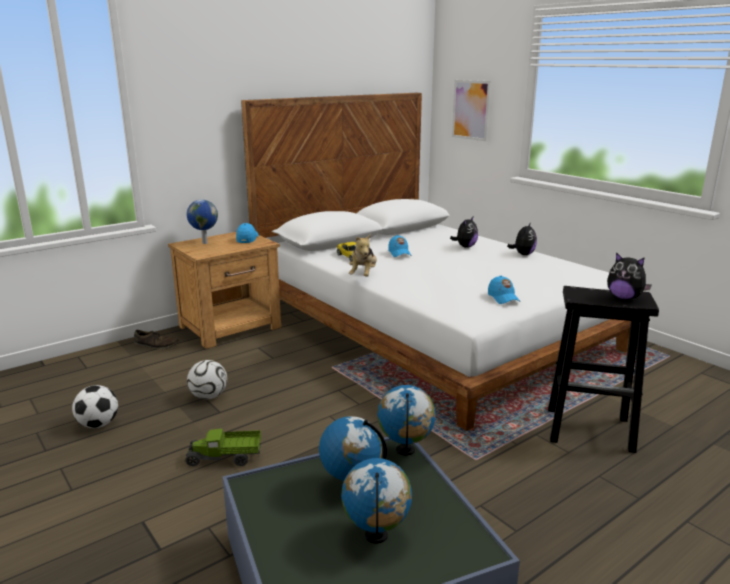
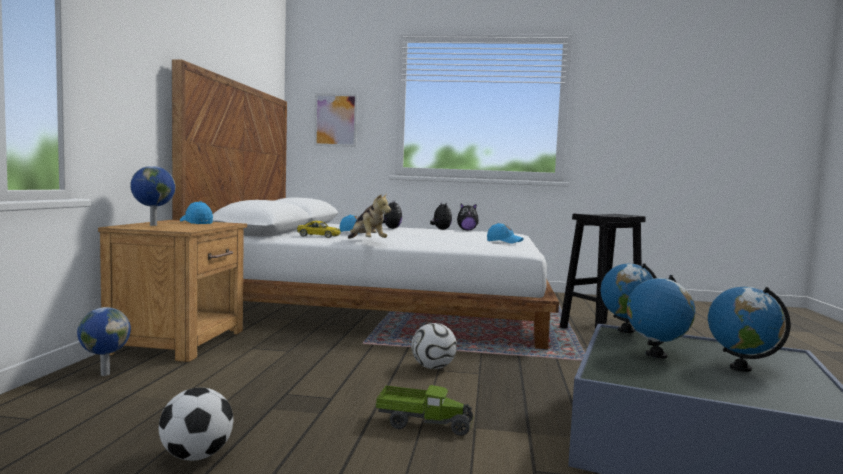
camera: 45 degrees left, 15 degrees down
(156, 345) = (104, 374): brown shoe -> globe
(208, 396) = (288, 391): football -> football (432, 367)
(225, 458) = (424, 424): toy truck -> toy truck turned 120 degrees counterclockwise
(624, 298) = (616, 215): plush toy -> plush toy (467, 230)

